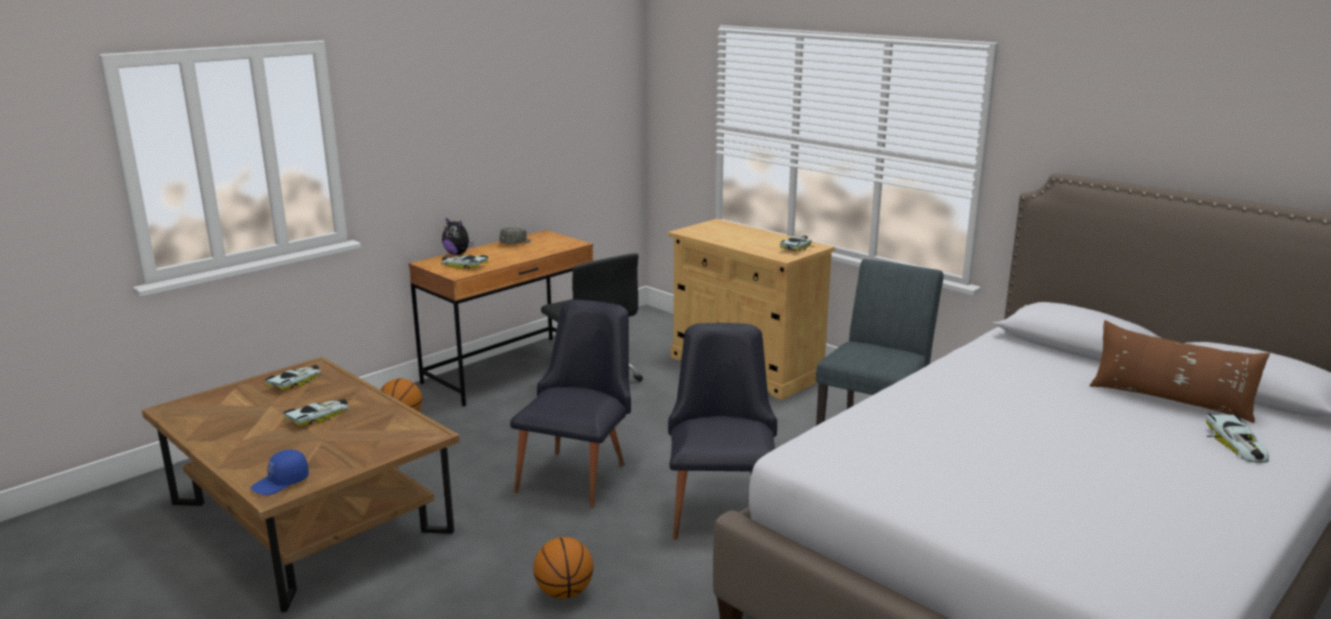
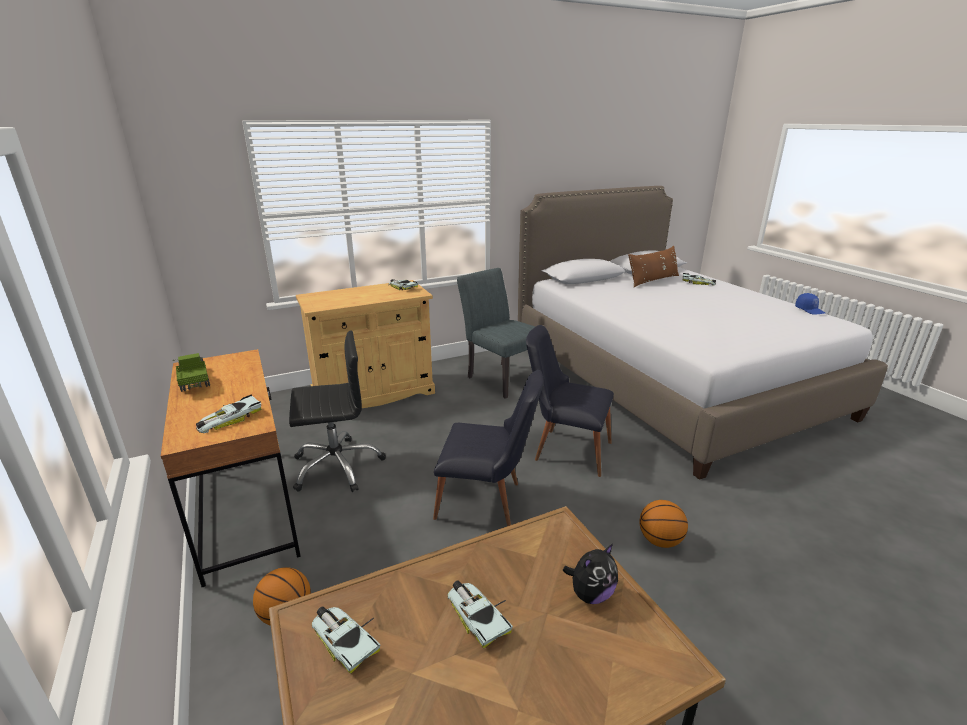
camera: 70 degrees left, 5 degrees up
(281, 483) = (655, 656): blue cap -> blue cap (809, 310)
(458, 254) = (179, 418): plush toy -> plush toy (590, 594)
(516, 243) = (194, 382): grey cap -> toy truck
(579, 473) = (487, 502): black chair -> black chair turned 150 degrees clockwise

